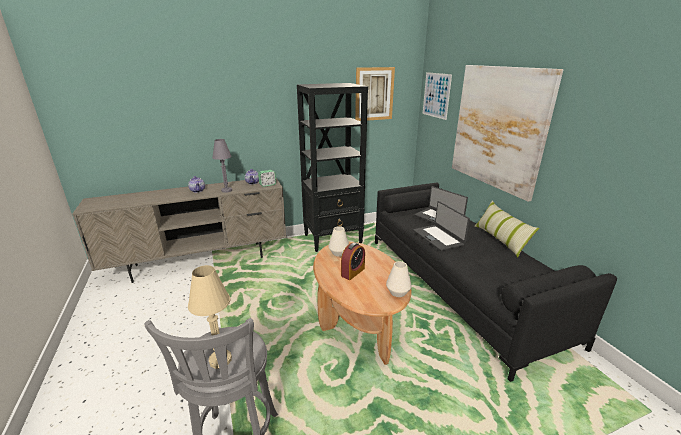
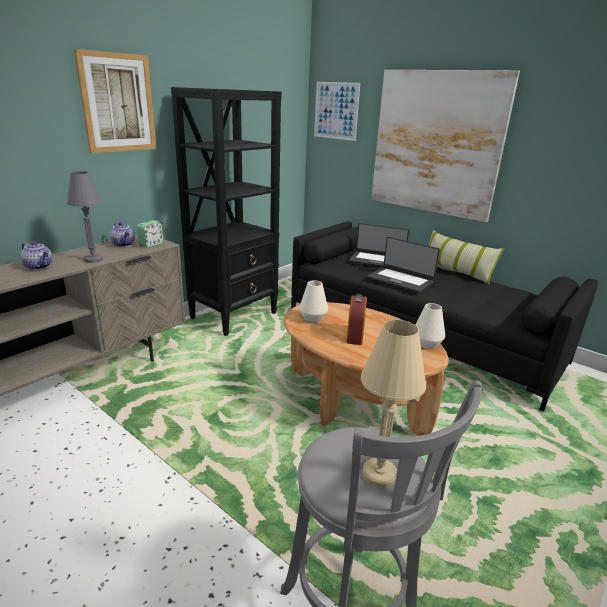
camera: 30 degrees left, 0 degrees up
(374, 94) = (261, 108): picture -> picture (118, 103)

